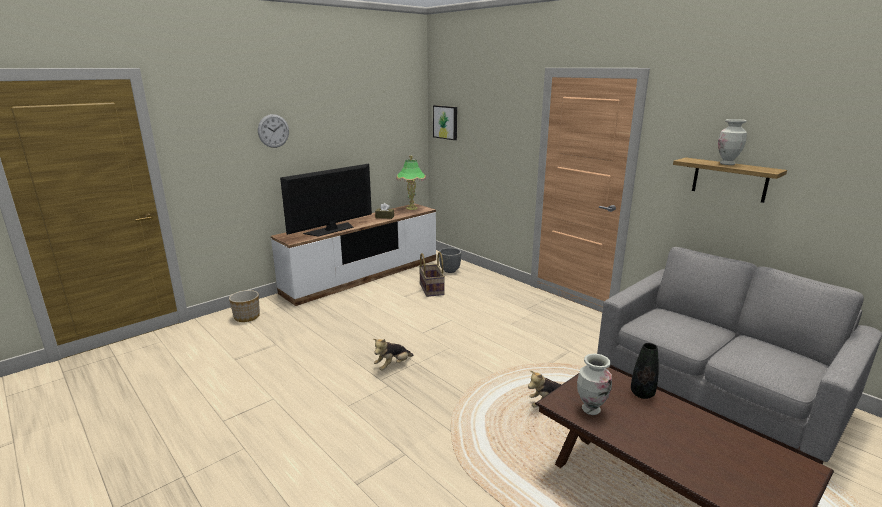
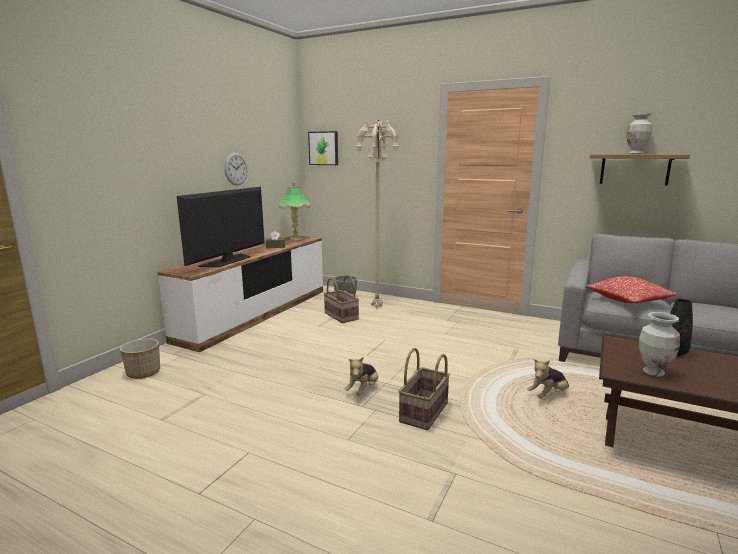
camera: 20 degrees left, 5 degrees down
(273, 131) = (157, 144): wall clock -> wall clock (236, 169)
(425, 397) = (425, 412): none -> basket
(472, 284) = (378, 307): none -> beige floor lamp
(674, 326) = (628, 300): none -> pillow

